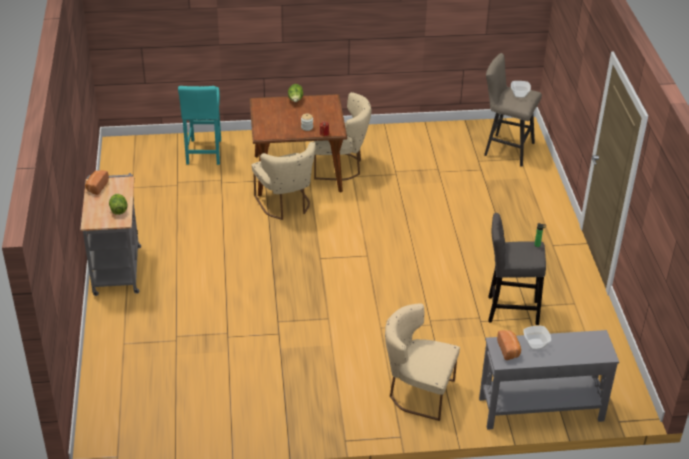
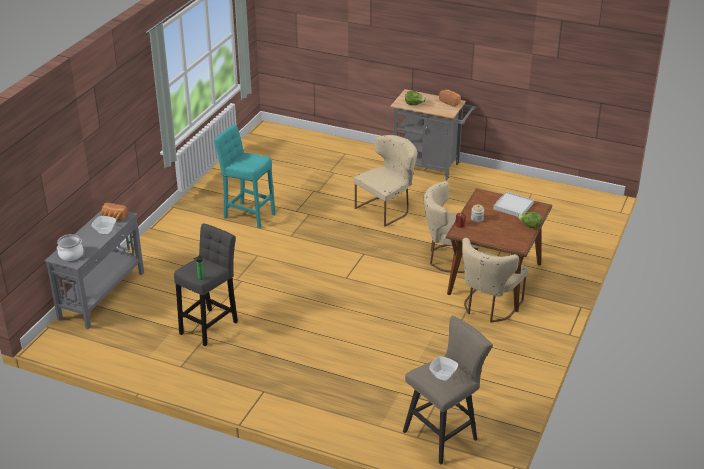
camera: 120 degrees right, 5 degrees down
(204, 154) = (561, 238): turquoise stool -> turquoise stool (247, 214)
(269, 115) = (513, 206): none -> white tray
(417, 392) = (179, 248): beige chair -> beige chair (387, 208)
(593, 346) = (71, 255): none -> cooking pot

